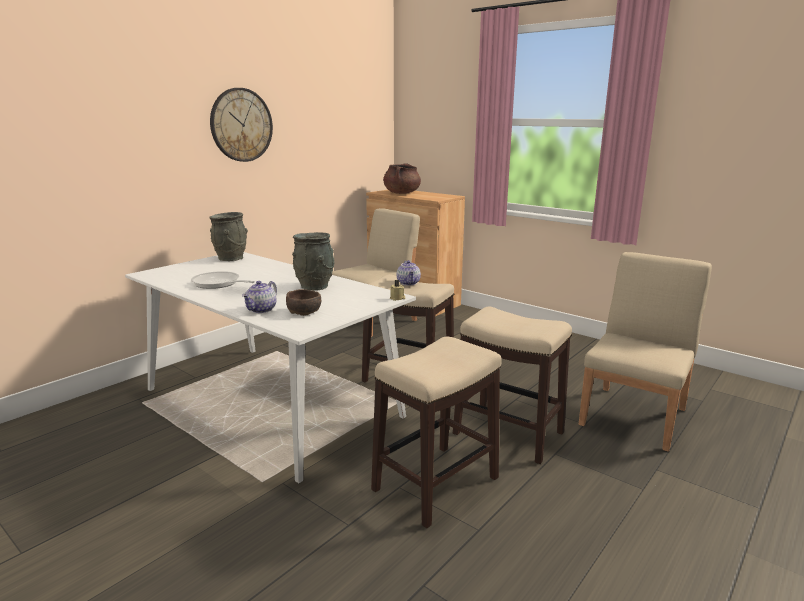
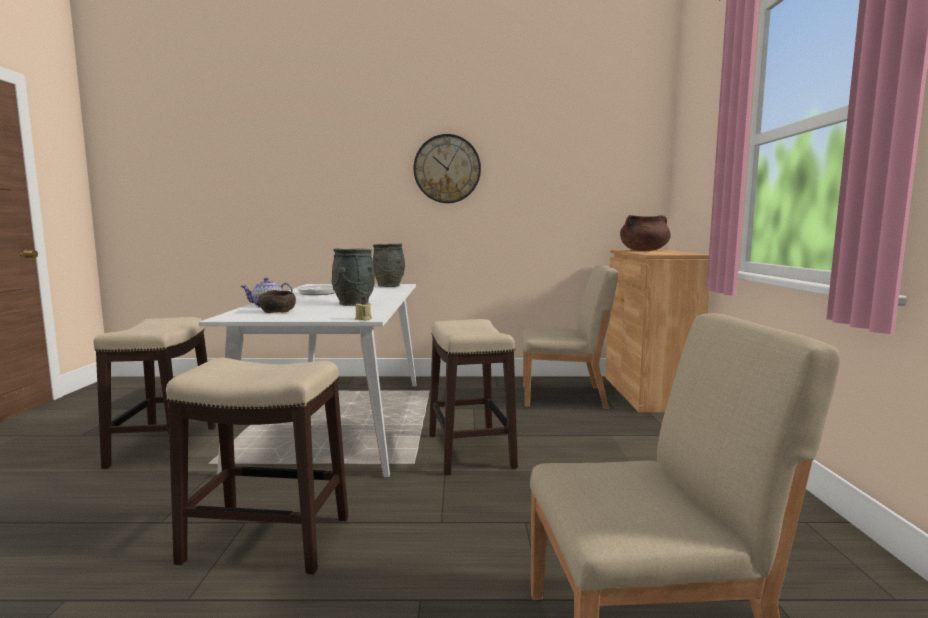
camera: 50 degrees right, 10 degrees down
(409, 283) = (475, 327): teapot -> none
(507, 433) = (431, 545): stool -> stool (164, 446)

